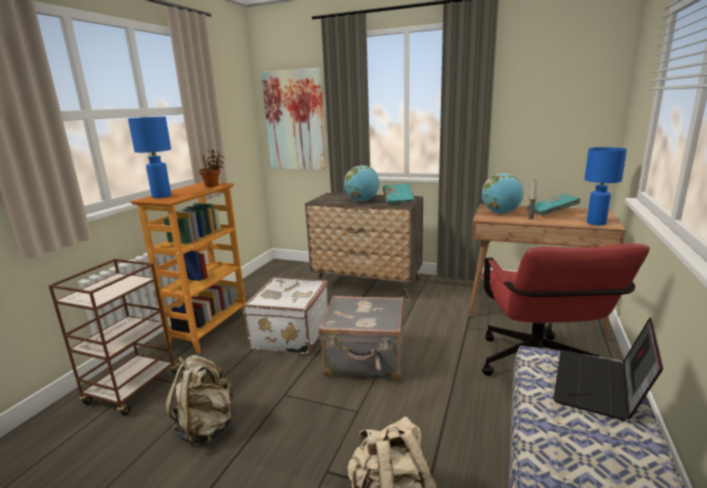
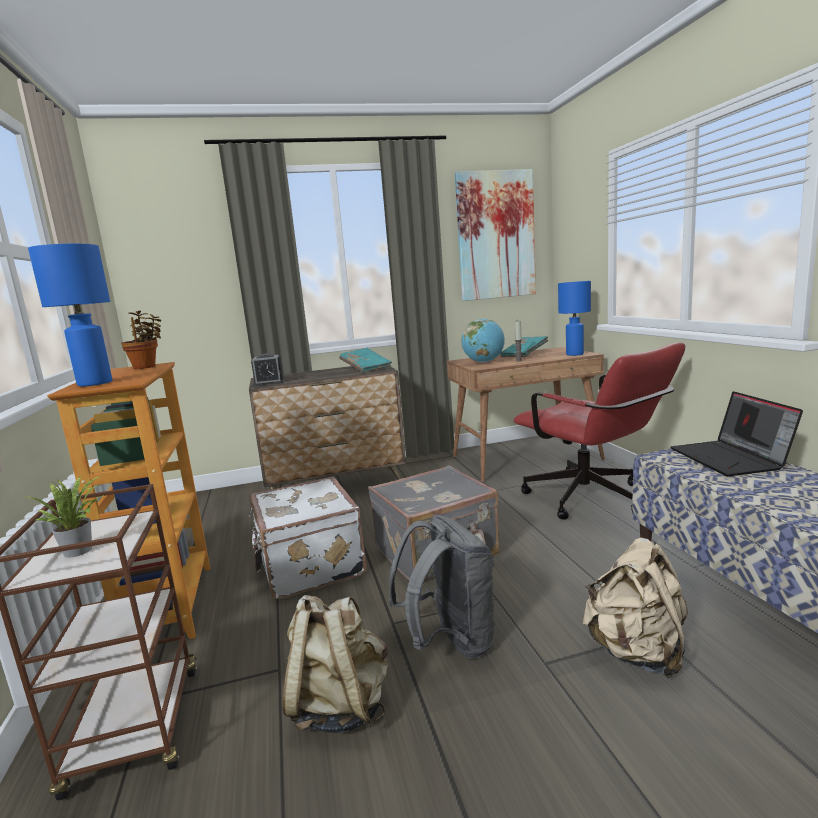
camera: 35 degrees left, 5 degrees down
(101, 290) = (80, 549): none -> potted plant
(295, 121) = (180, 285): picture -> picture (496, 236)
(297, 424) = (450, 641): none -> grey backpack
(323, 200) = (269, 383): none -> alarm clock
(362, 201) = (323, 375): globe -> none

